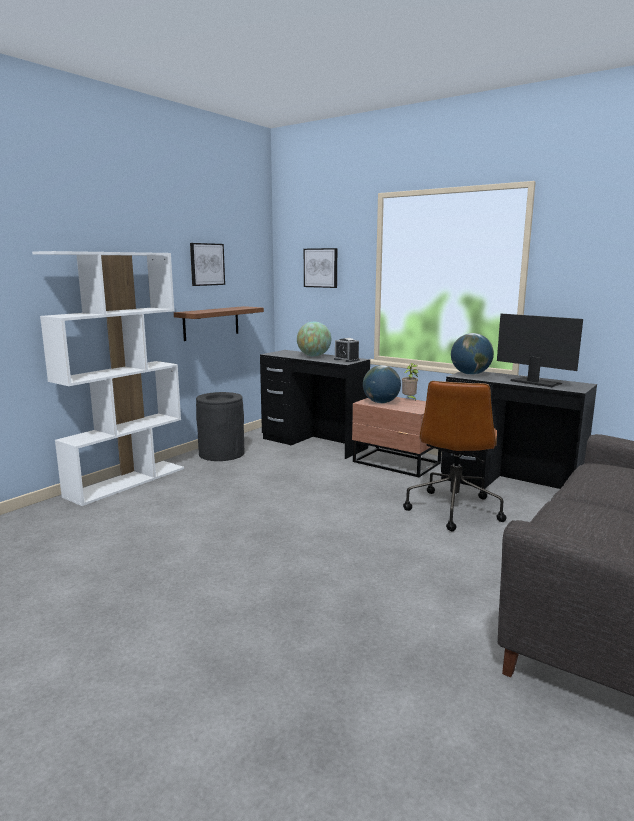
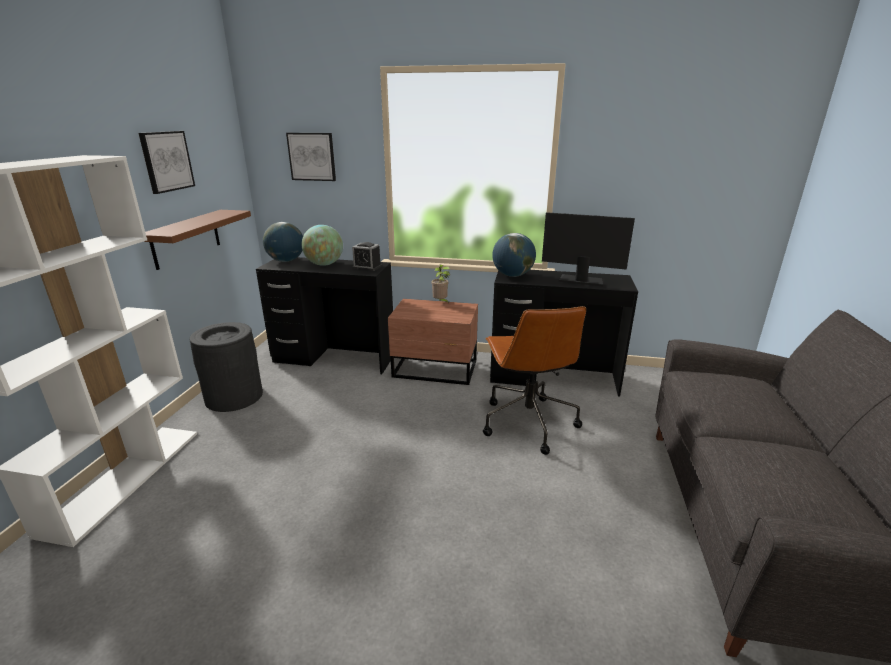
camera: 25 degrees left, 10 degrees up
(381, 402) = (417, 312): globe -> globe (286, 261)

